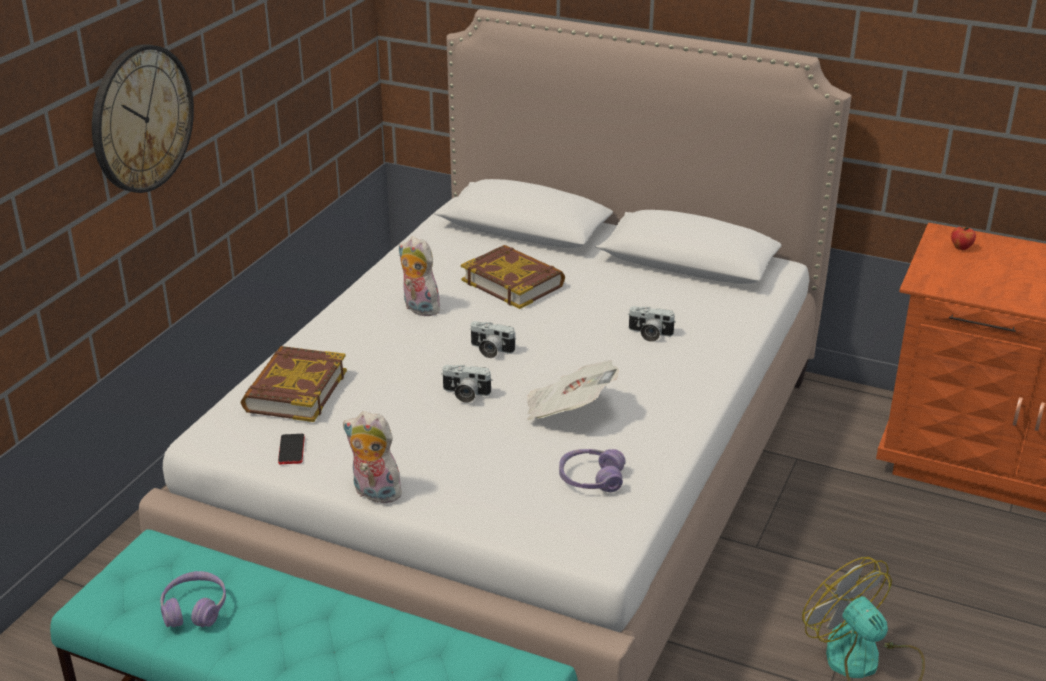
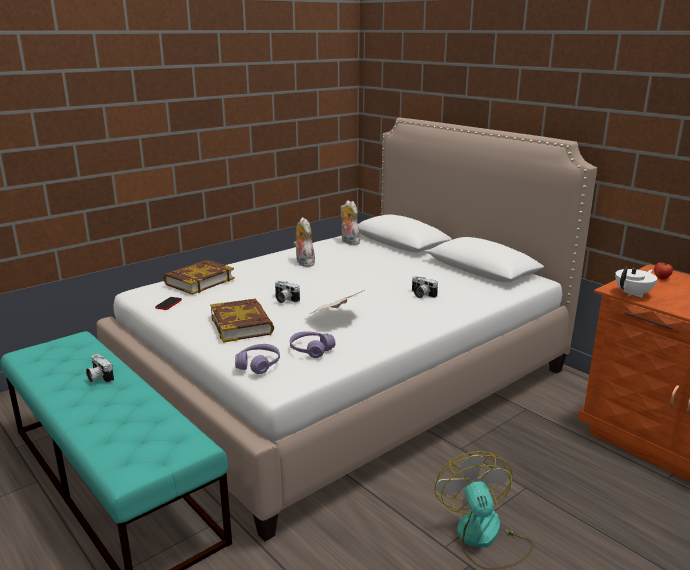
camera: 25 degrees right, 10 degrees down
(141, 118) = (171, 130): wall clock -> none
(194, 609) = (63, 367): purple headphones -> purple headphones (258, 365)
(374, 493) = (186, 330): plush toy -> plush toy (348, 242)
(490, 350) = (320, 285): camera -> camera (99, 377)
(513, 283) = (367, 261): book -> book (242, 325)
(950, 287) = (633, 294): none -> white teapot

